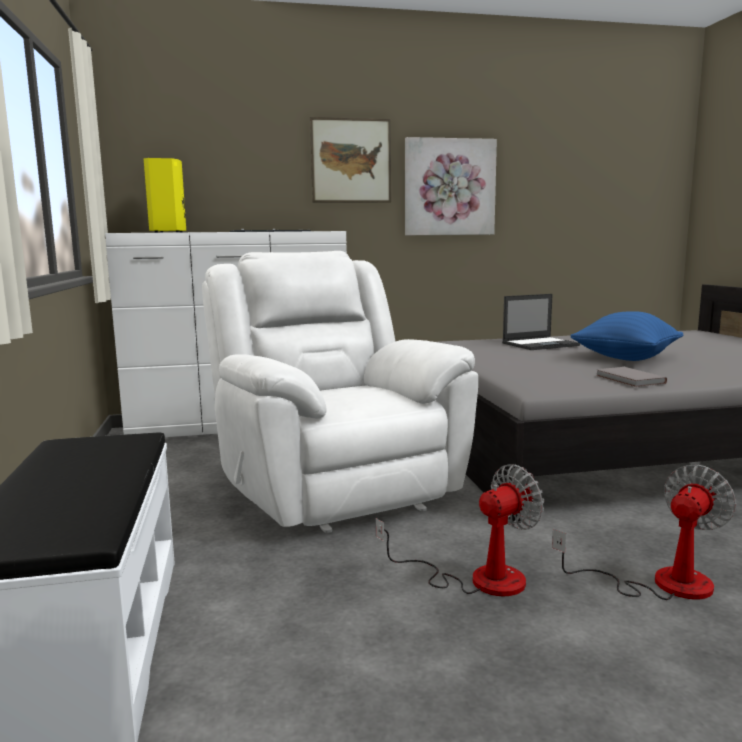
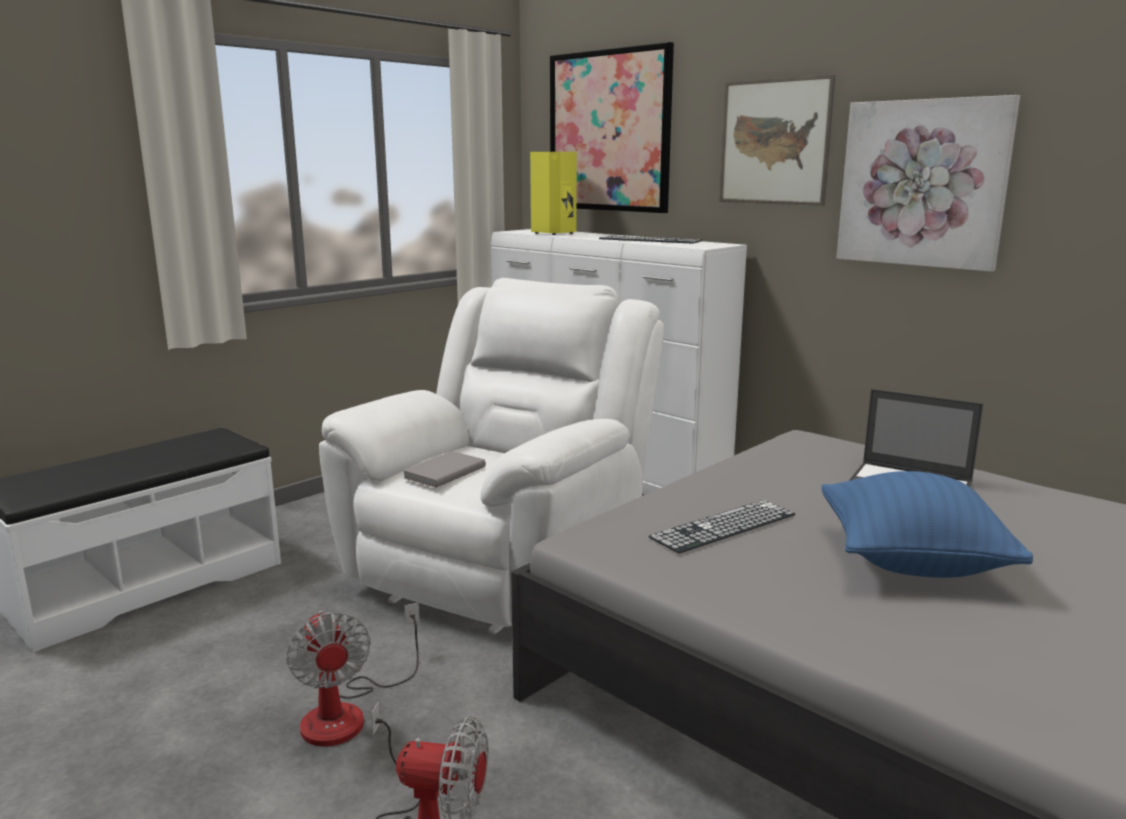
camera: 55 degrees right, 5 degrees up
(198, 148) = (609, 131): none -> picture
(477, 579) = (349, 712): fan -> fan turned 45 degrees clockwise
(553, 368) = (724, 526): none -> keyboard
(629, 380) = (729, 587): grey book -> grey book (442, 472)

